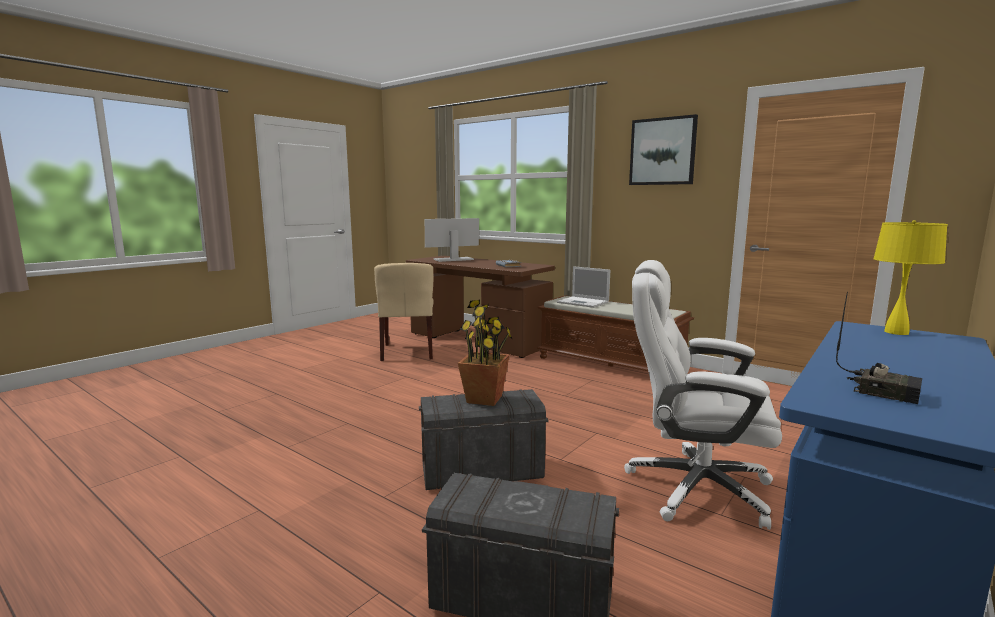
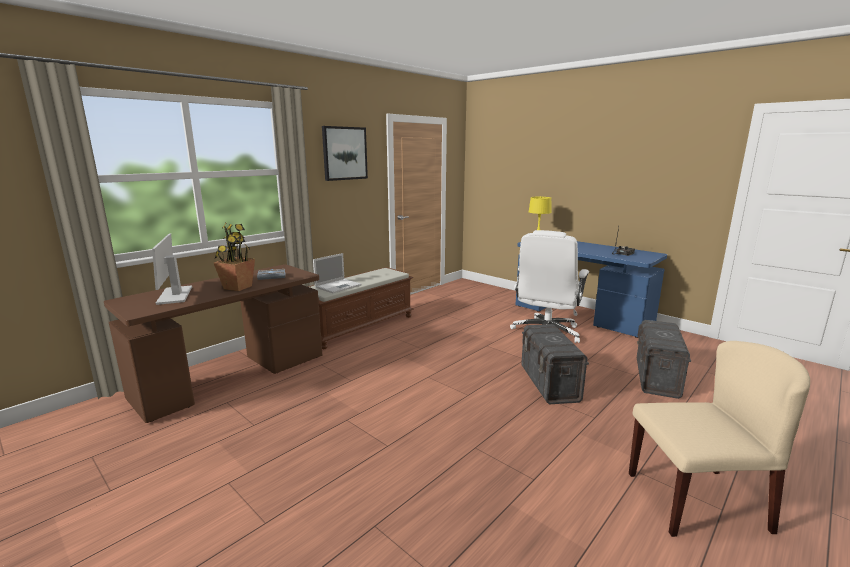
camera: 85 degrees left, 5 degrees up
(408, 352) = (243, 423): beige chair -> beige chair (696, 500)
(484, 399) = (549, 337): potted plant -> potted plant (237, 287)

